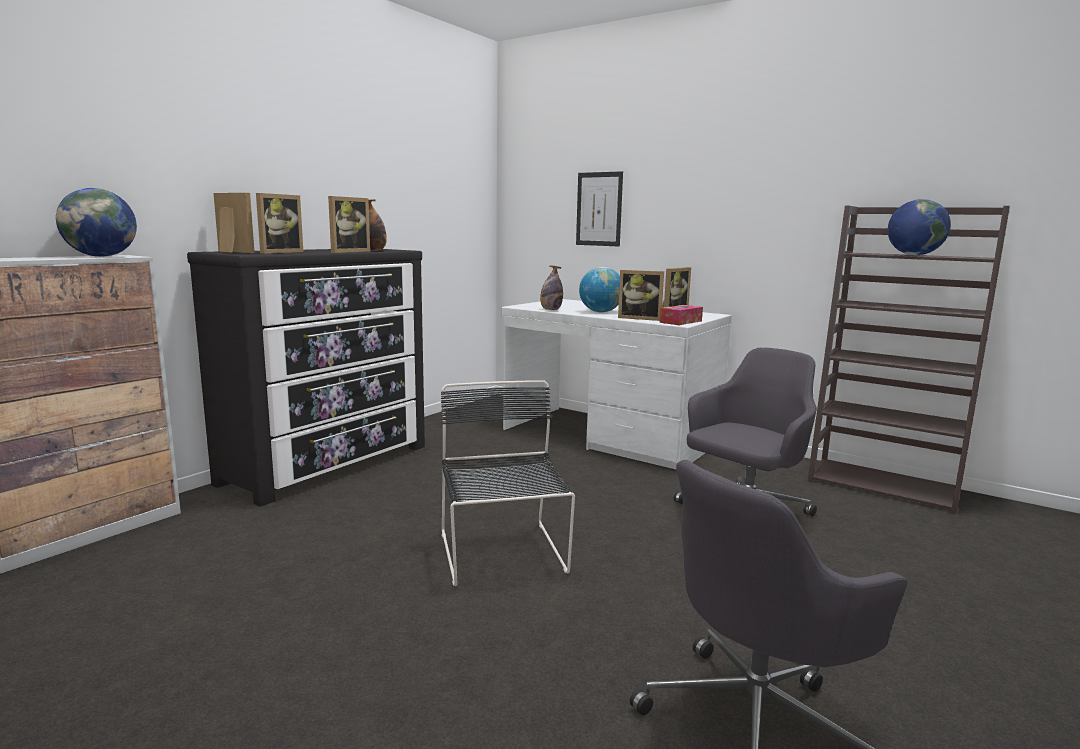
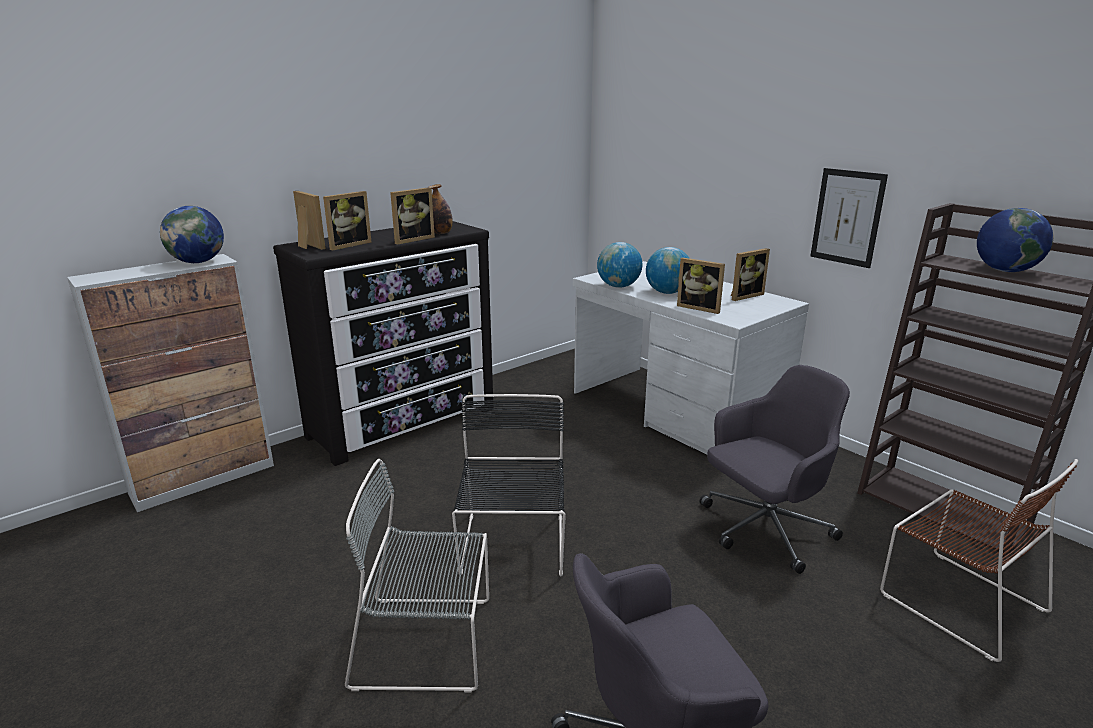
camera: 15 degrees right, 10 degrees up
(447, 652) = (428, 642): none -> grey chair
(551, 310) = (618, 286): bottle -> globe
(599, 209) = (686, 172): picture -> picture (847, 217)
(680, 322) = (738, 317): tissue box -> none
(940, 547) = (957, 599): none -> brown chair

